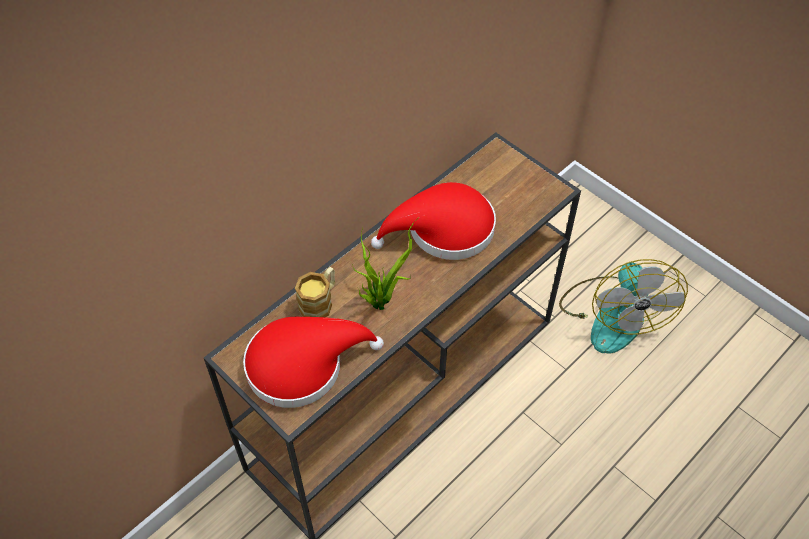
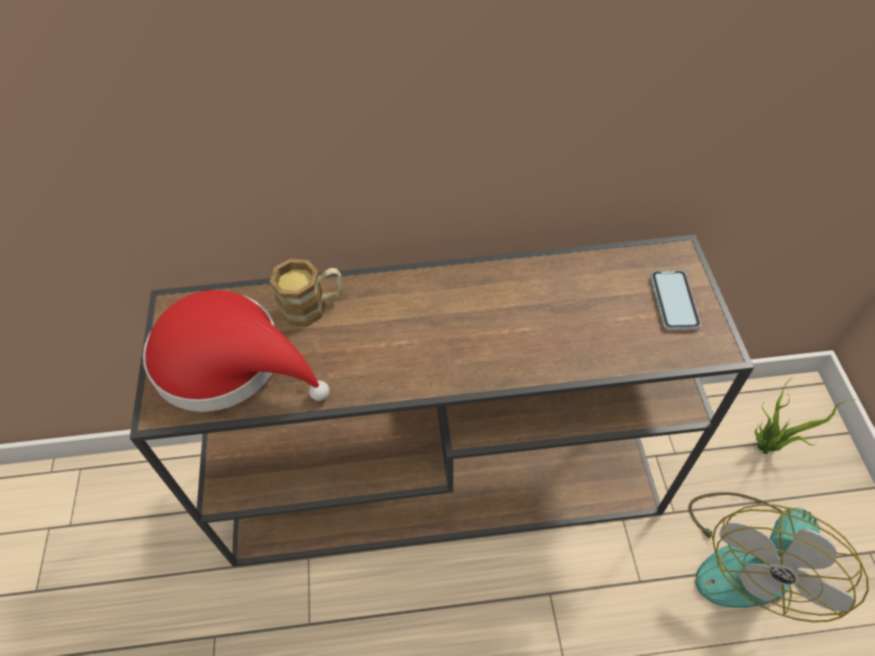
camera: 40 degrees right, 0 degrees up
(380, 299) = (377, 345): potted plant -> potted plant (768, 444)
(443, 230) = (524, 311): red hat -> none
(516, 178) = (674, 301): none -> phone

